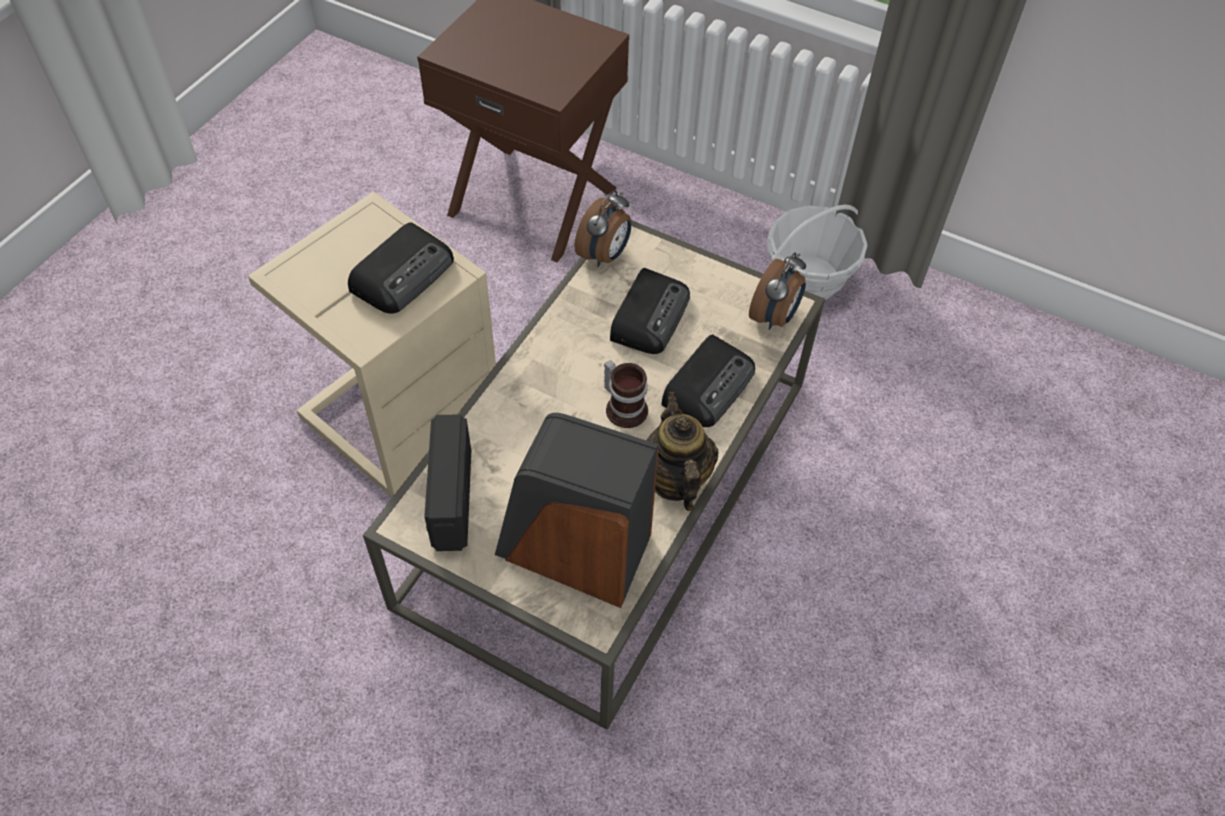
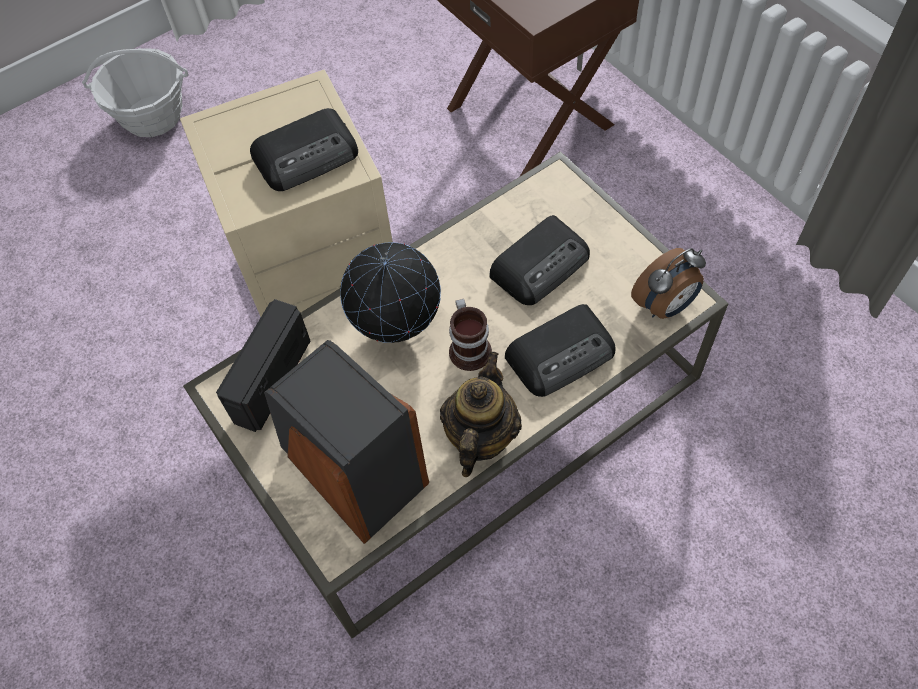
camera: 30 degrees right, 5 degrees up
(547, 410) = (397, 326): none -> globe
(605, 255) = (529, 191): alarm clock -> none
(808, 278) = (761, 271): basket -> basket (152, 116)

